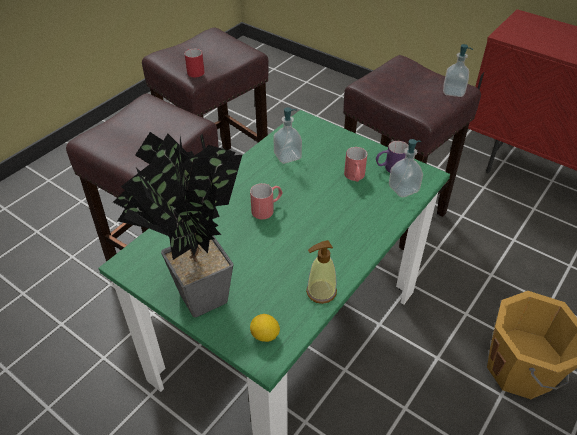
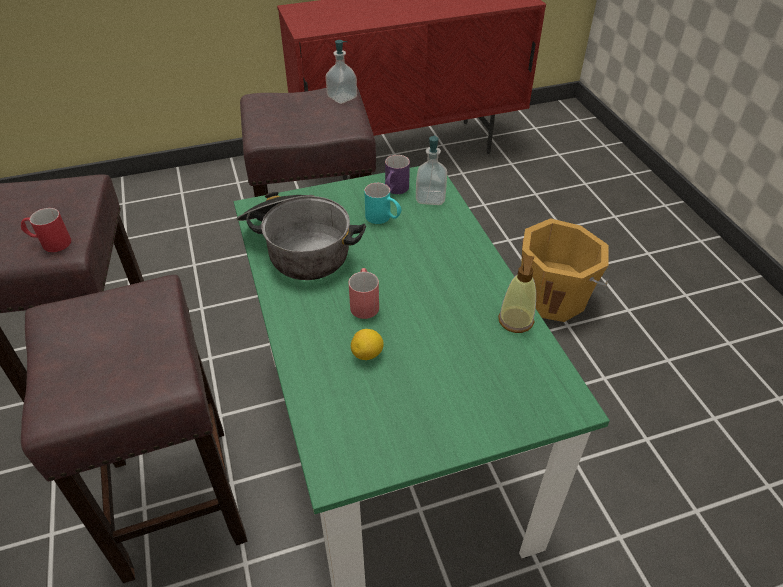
camera: 55 degrees left, 0 degrees up
(194, 297) = (445, 427): potted plant -> none
(265, 335) = (542, 391): lemon -> lemon (367, 354)
(287, 156) = (299, 247): soap dispenser -> cooking pot
(355, 178) = (383, 218): red mug -> turquoise mug

